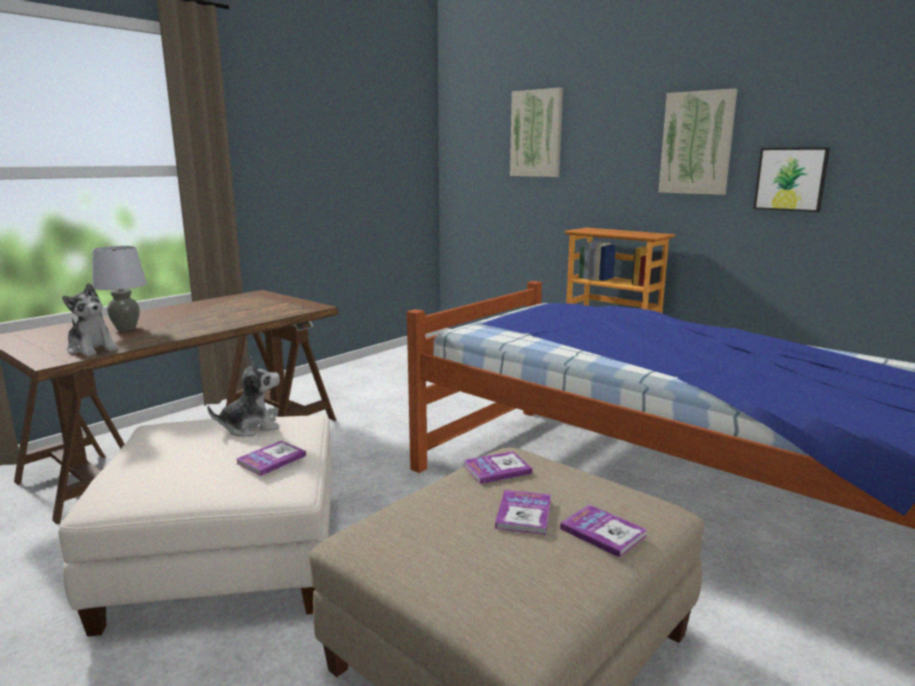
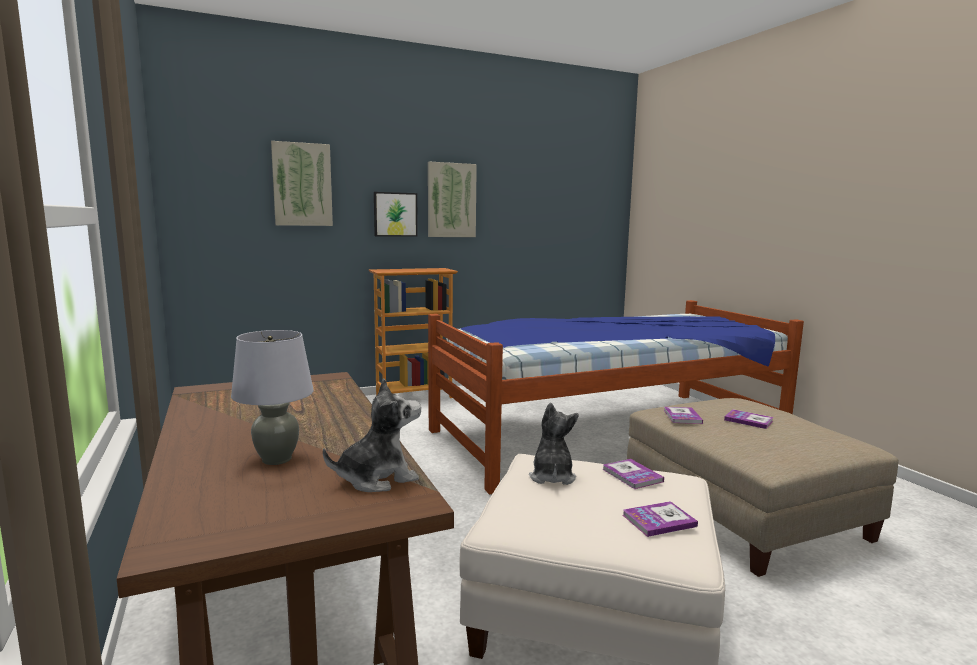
camera: 65 degrees left, 5 degrees down
(603, 532) = (768, 411): book -> book (659, 520)
(791, 179) = (511, 225): picture -> picture (395, 214)

